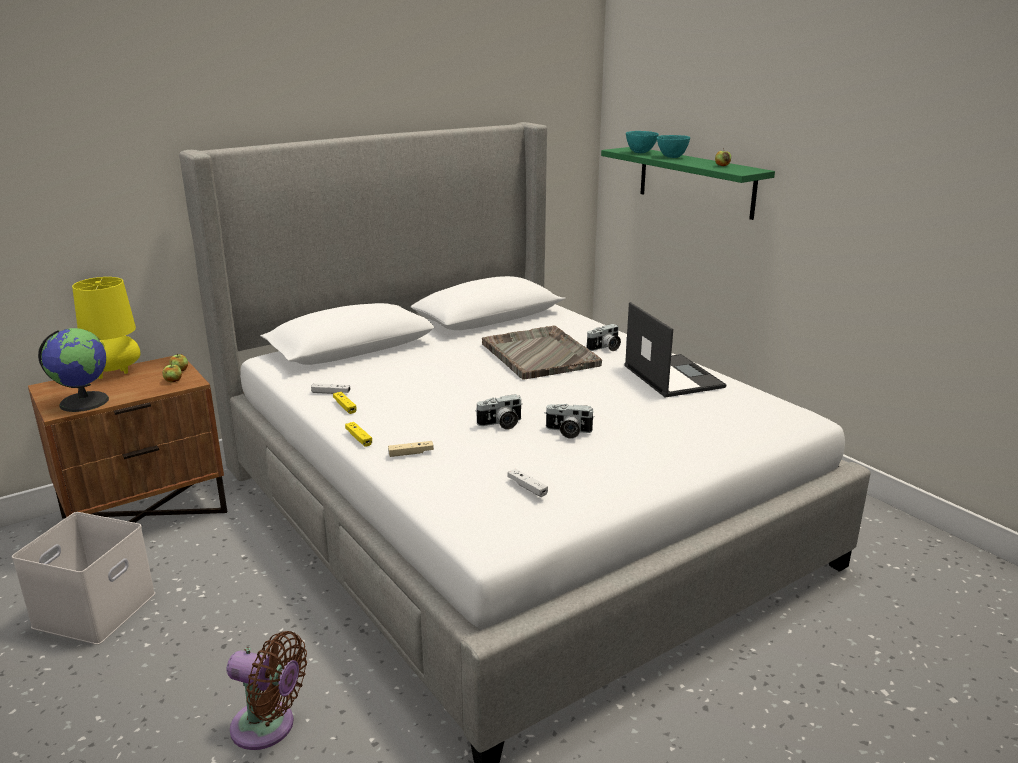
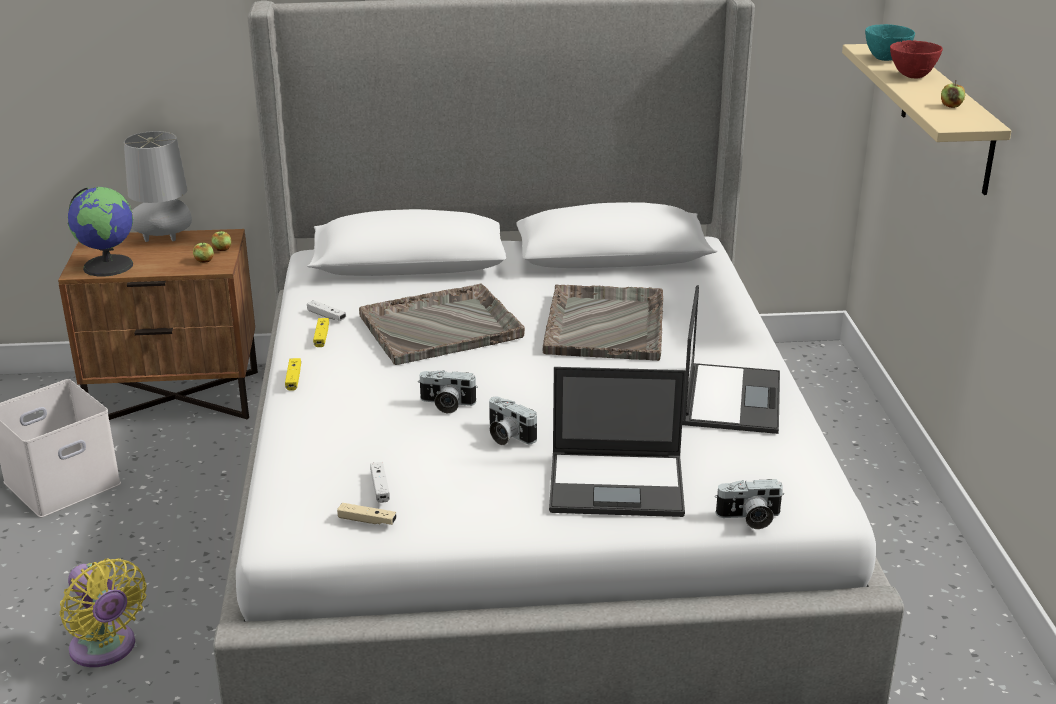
camera: 30 degrees right, 5 degrees up
(116, 373) = (164, 239): yellow table lamp -> grey table lamp
(268, 727) = (106, 649): brown fan -> yellow fan
(411, 453) = (321, 411): beige game controller -> beige game controller (367, 520)
(430, 379) = (442, 327): none -> grey tray
(605, 348) = (698, 336): camera -> camera (749, 518)
(672, 157) = (912, 76): turquoise bowl -> red bowl
(677, 440) = (618, 484): none -> laptop
(695, 182) = (947, 117): green shelf -> beige shelf

